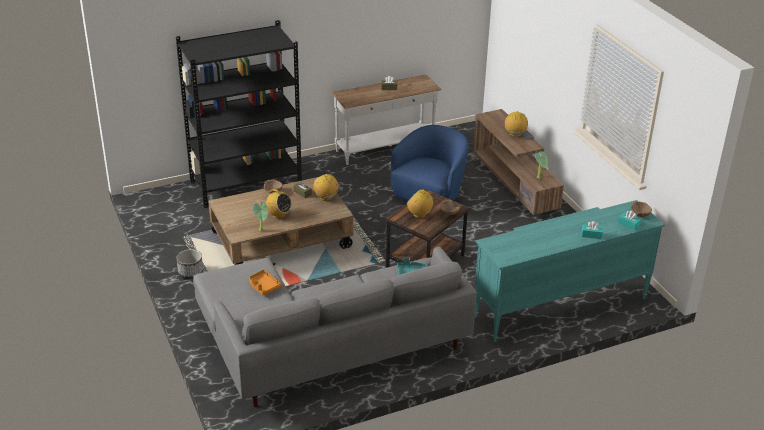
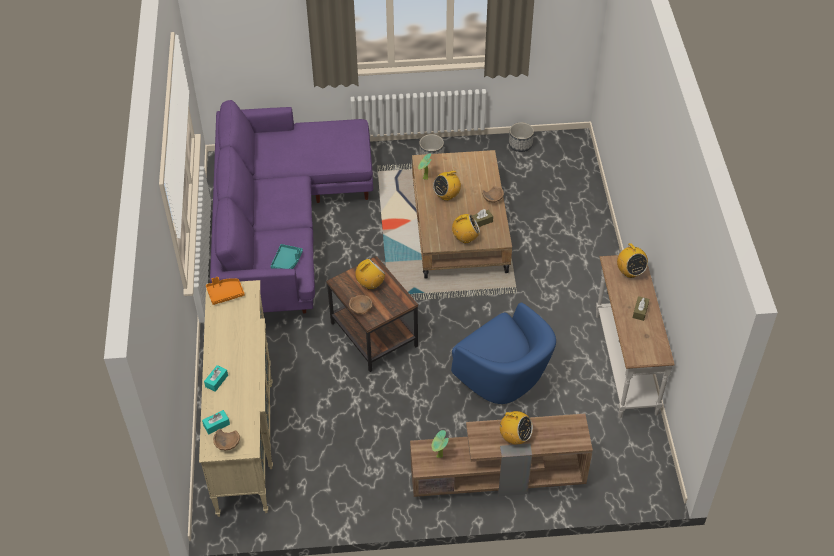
camera: 110 degrees right, 15 degrees up
(158, 225) = (520, 145): none -> planter
(246, 184) = (579, 220): black bookcase -> none
(263, 286) = (323, 157): orange tray -> orange tray (225, 293)
(324, 346) = (282, 226): grey sofa -> purple sofa
(354, 95) = (630, 272): none -> radio
(560, 306) = (245, 427): turquoise cabinet -> beige cabinet

